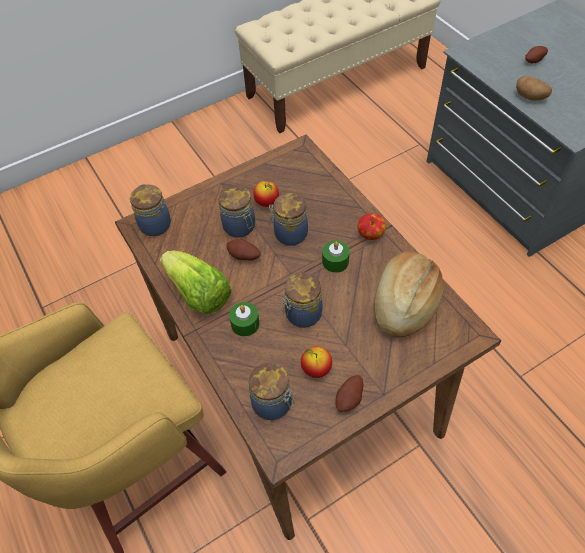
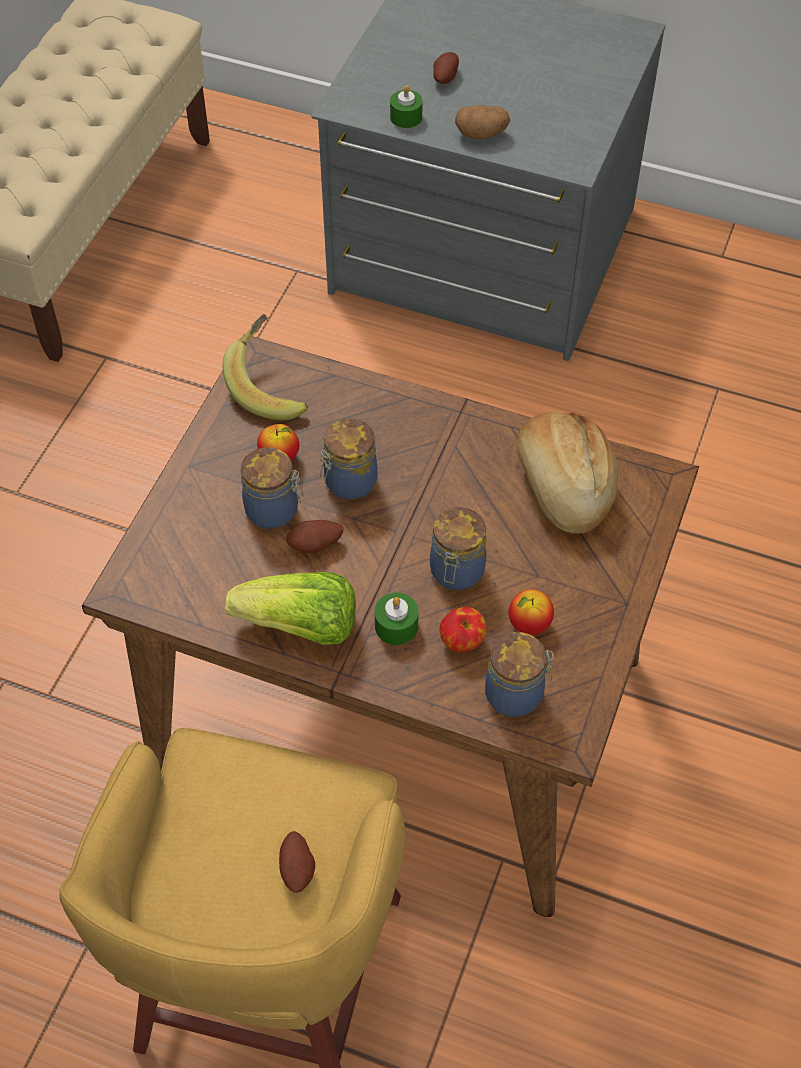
camera: 40 degrees left, 0 degrees up
(155, 224) = (147, 574): jar -> none
(296, 165) = (271, 385): none -> banana
(335, 261) = (438, 484): green candle -> green candle (406, 117)
(350, 399) = (595, 632): potato -> potato (298, 869)
(370, 235) = (452, 426): apple -> apple (462, 641)

